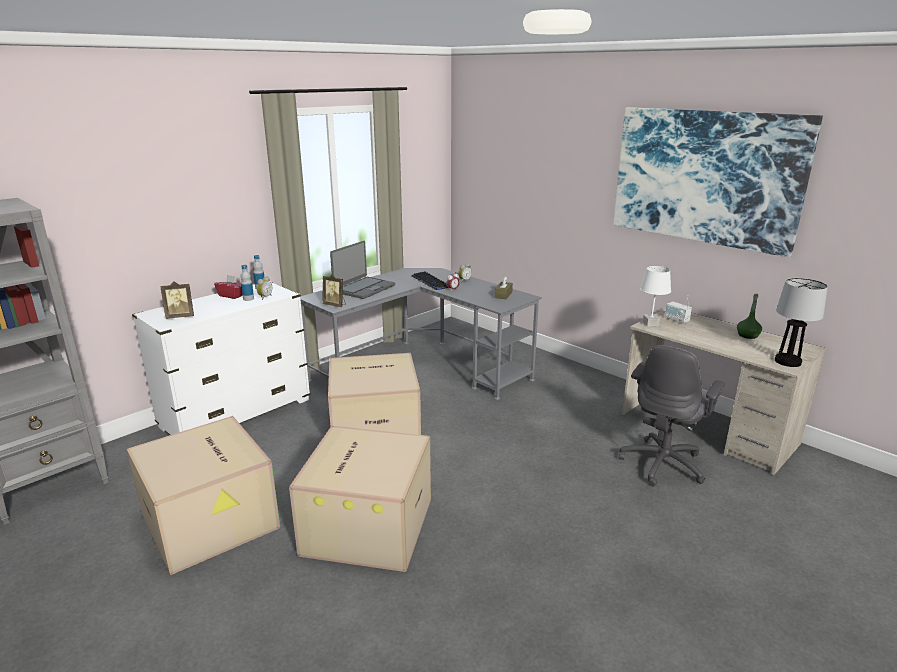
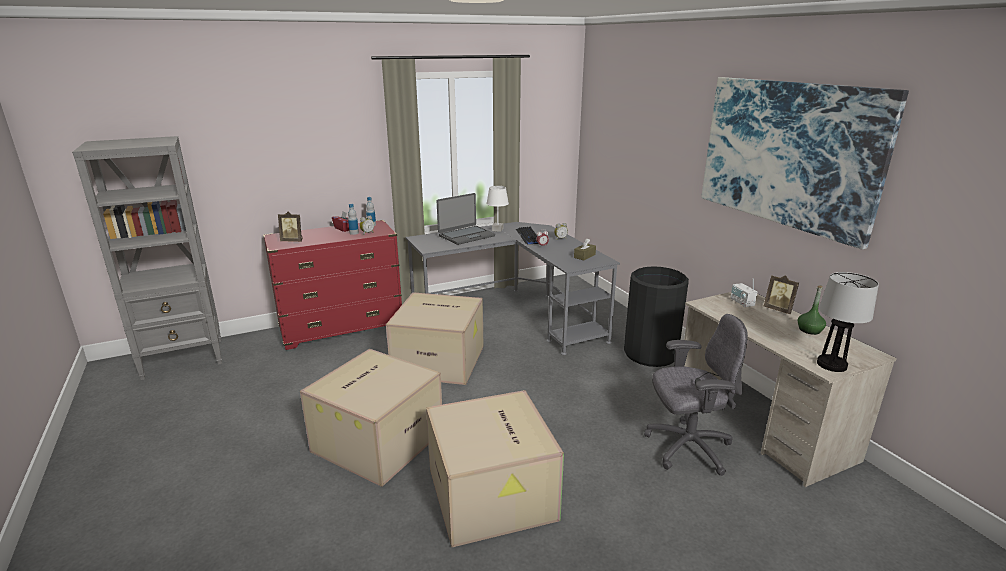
camera: 20 degrees right, 0 degrees up
(212, 521) = (269, 409): cardboard box -> cardboard box (493, 495)
(237, 413) = (342, 328): white dresser -> red dresser
(335, 305) = (430, 247): picture frame -> picture frame (778, 310)
(576, 384) = (650, 354): none -> black trash can
(650, 324) = (708, 302): white table lamp -> white table lamp (497, 229)
(663, 463) = (687, 448): grey office chair -> grey office chair turned 150 degrees counterclockwise

